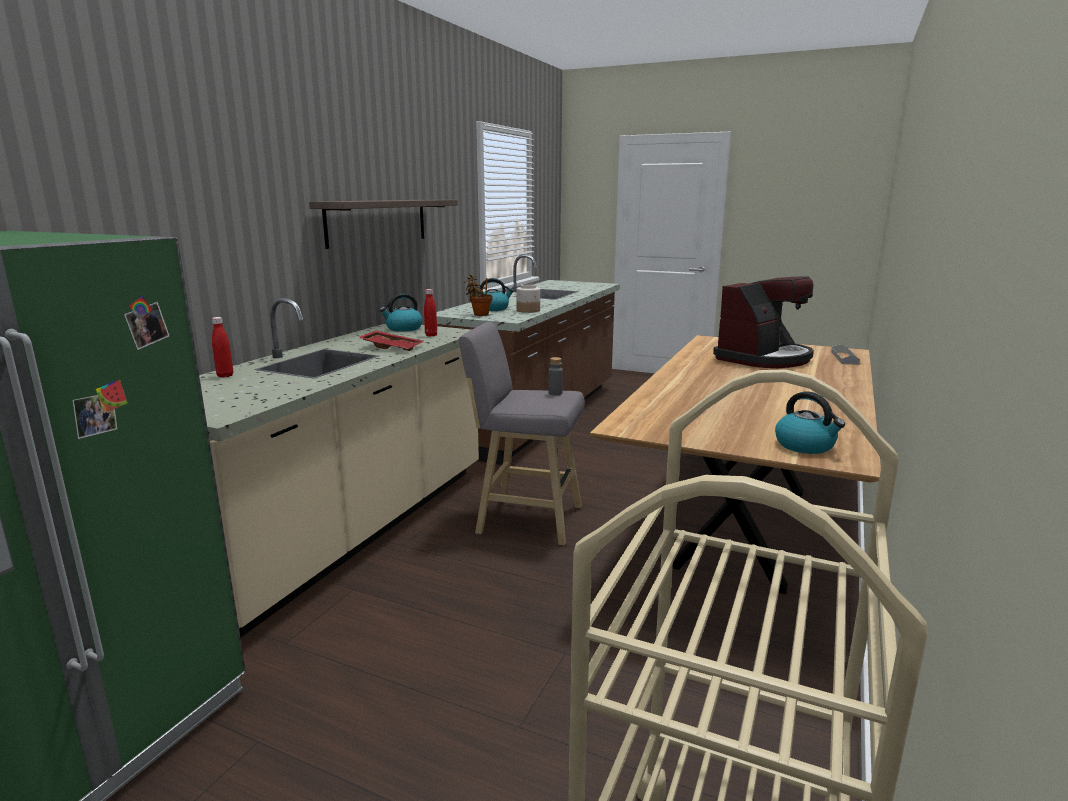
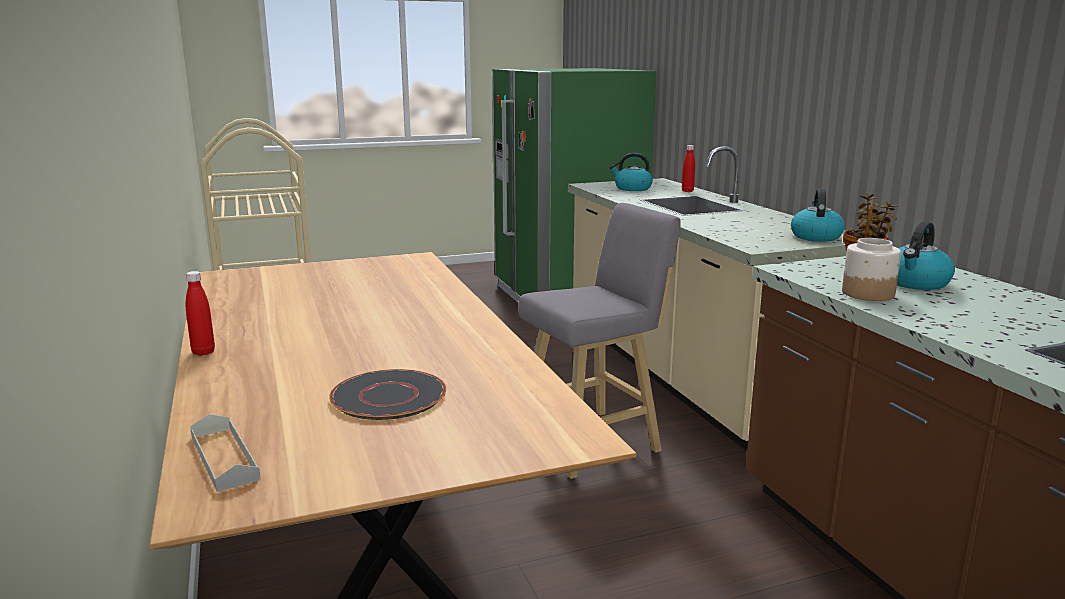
camera: 135 degrees right, 0 degrees up
(377, 222) = (912, 93): shelf -> none
(392, 347) = (711, 221): red tray -> none
(431, 335) = (752, 236): red bottle -> red bottle (203, 352)
(555, 393) = (577, 301): grey bottle -> none
(764, 358) = (389, 397): coffee machine -> black plate
(805, 446) = (256, 278): kettle -> kettle (632, 189)

